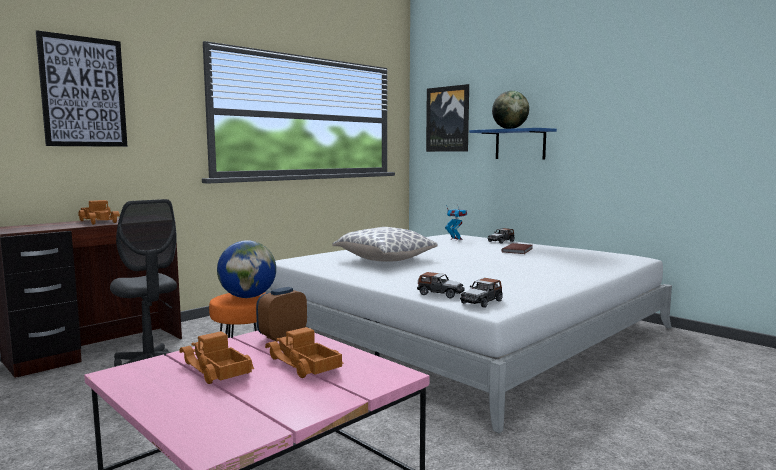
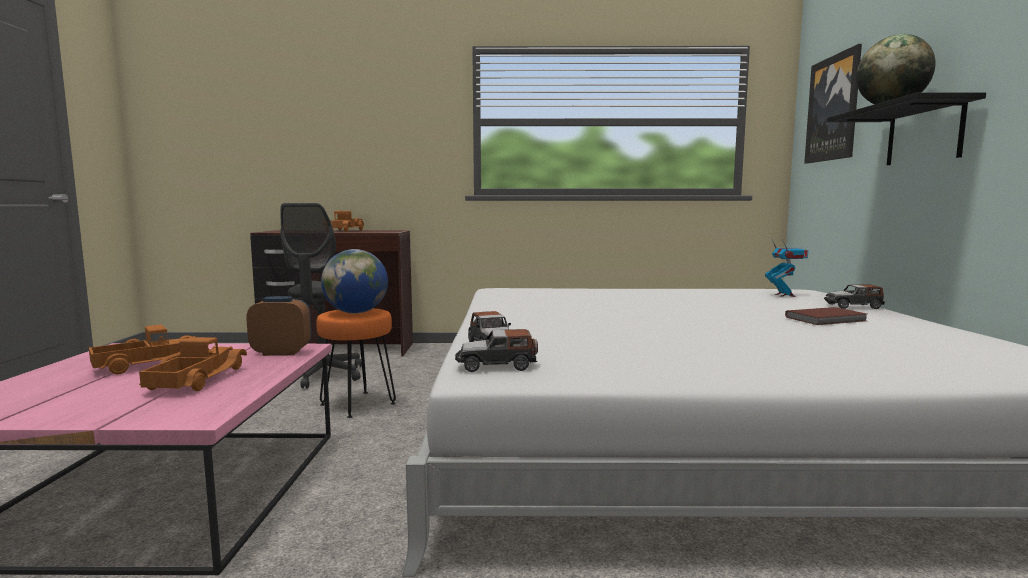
camera: 45 degrees right, 0 degrees up
(83, 92) = (352, 111): picture -> none
(215, 370) = (150, 363): toy truck -> toy truck turned 45 degrees clockwise
(384, 260) = (586, 302): pillow -> none
(520, 144) = (924, 134): blue shelf -> black shelf

